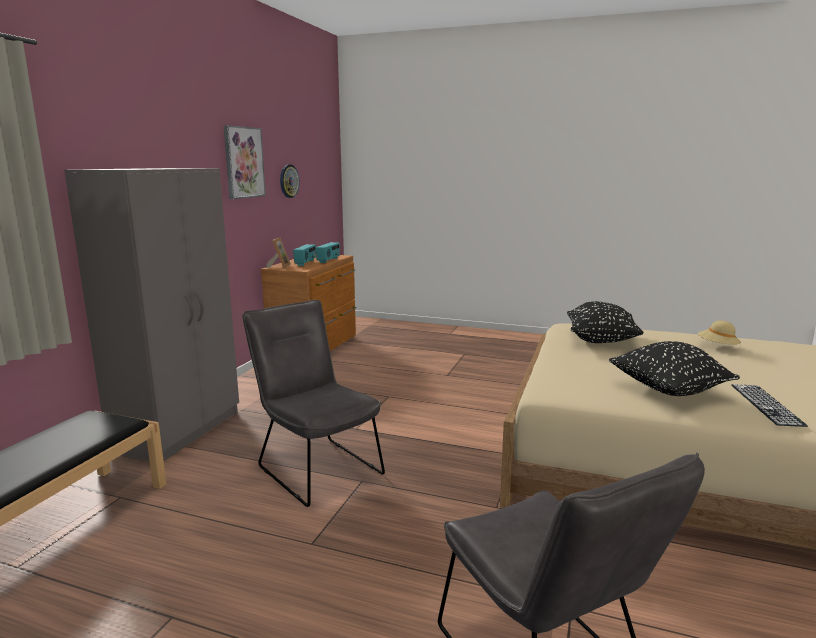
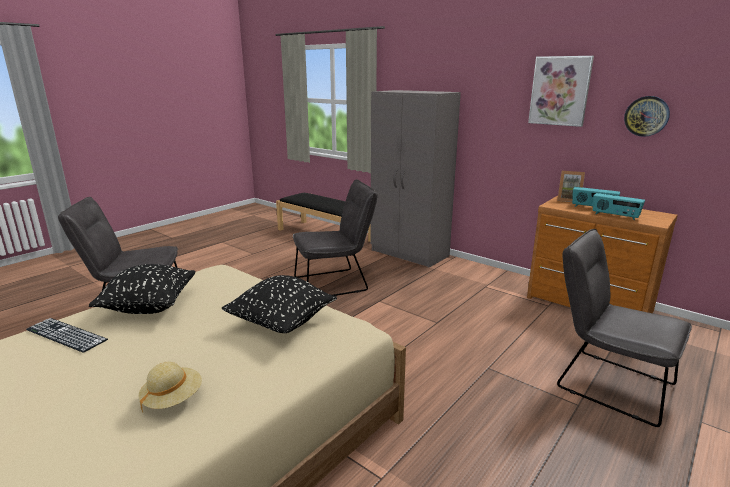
camera: 110 degrees right, 5 degrees up
(431, 347) = (606, 382): none -> grey chair

